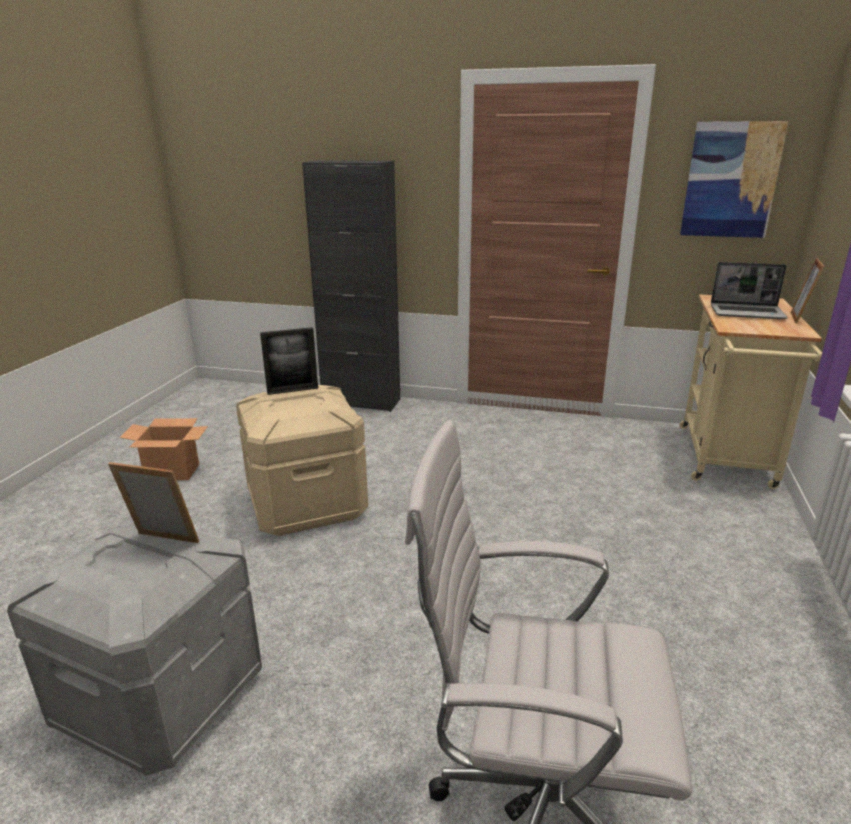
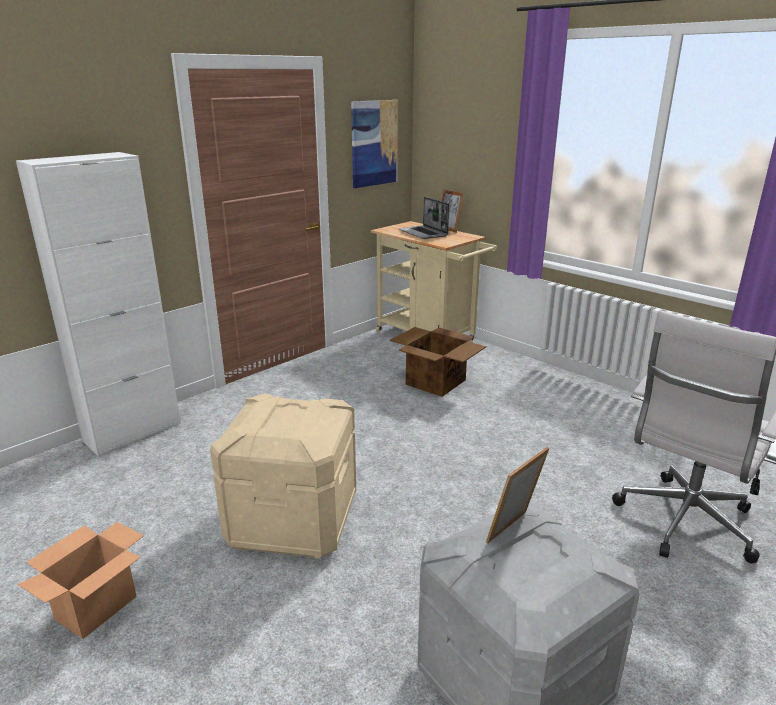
camera: 60 degrees left, 0 degrees up
(292, 390) = (255, 412): picture frame -> none
(361, 402) = (132, 432): black cabinet -> white cabinet
(627, 497) = (436, 382): none -> cardboard box
(747, 312) = (424, 233): laptop -> laptop turned 105 degrees clockwise

